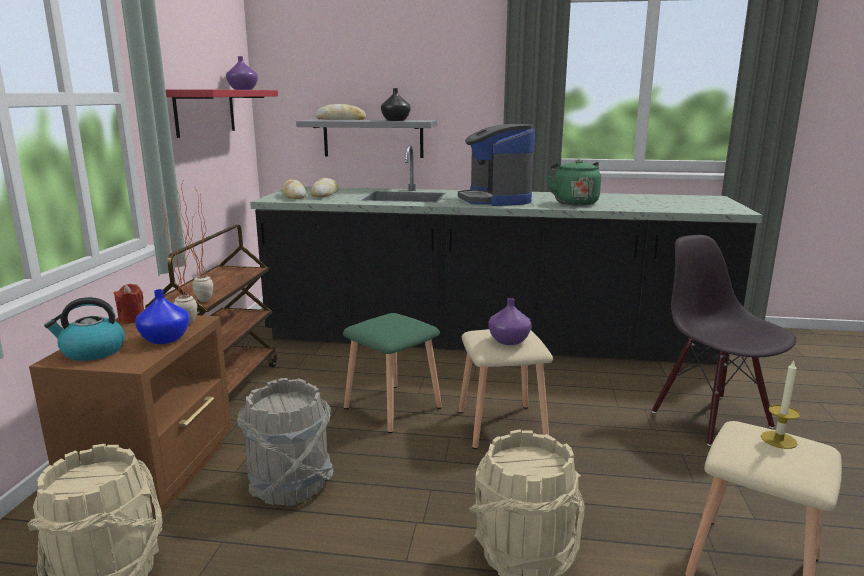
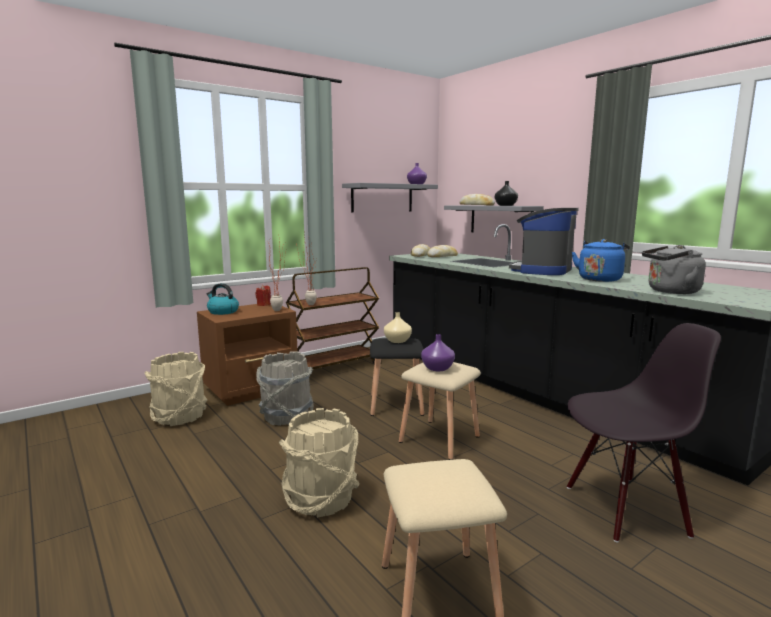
camera: 45 degrees right, 5 degrees down
(164, 339) = (253, 314): blue vase -> none
(205, 112) = (382, 198): red shelf -> grey shelf
(391, 321) = (398, 341): none -> beige vase
(394, 408) = (397, 405): green stool -> black stool
(574, 202) = (600, 279): green kettle -> blue kettle
(660, 207) = (670, 291): none -> grey kettle
(712, 419) = (625, 509): black chair -> black chair turned 60 degrees clockwise
(778, 440) = (456, 477): candle -> none

